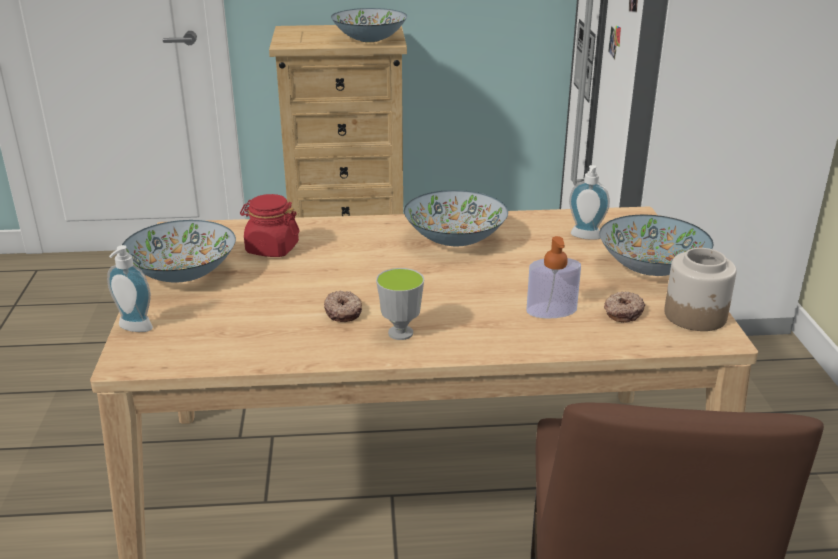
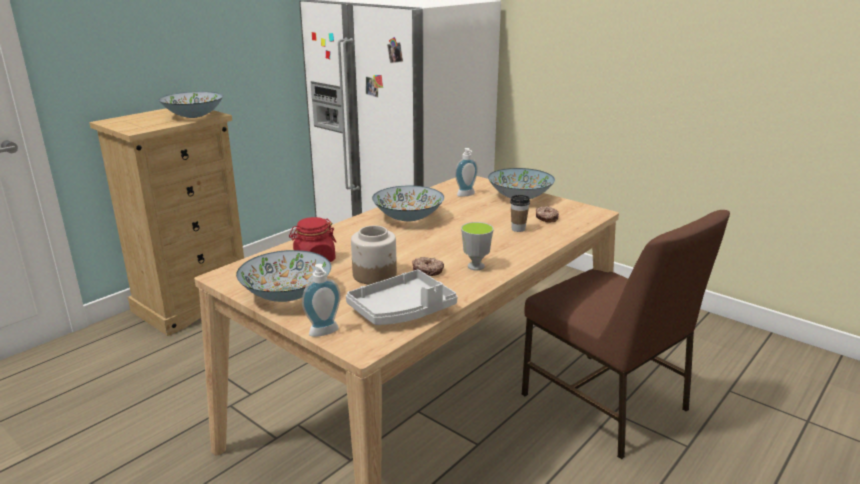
camera: 45 degrees left, 5 degrees down
(231, 343) = (402, 311): none -> grey tray
(551, 310) = (518, 229): soap dispenser -> cup
(696, 316) = (574, 208): jar -> jar (375, 275)

